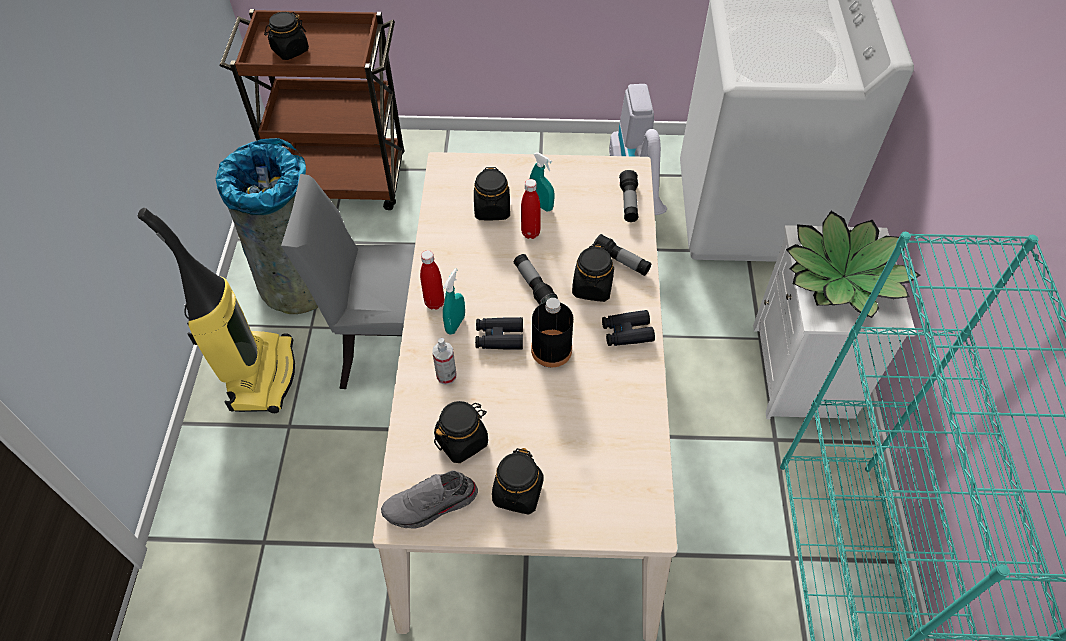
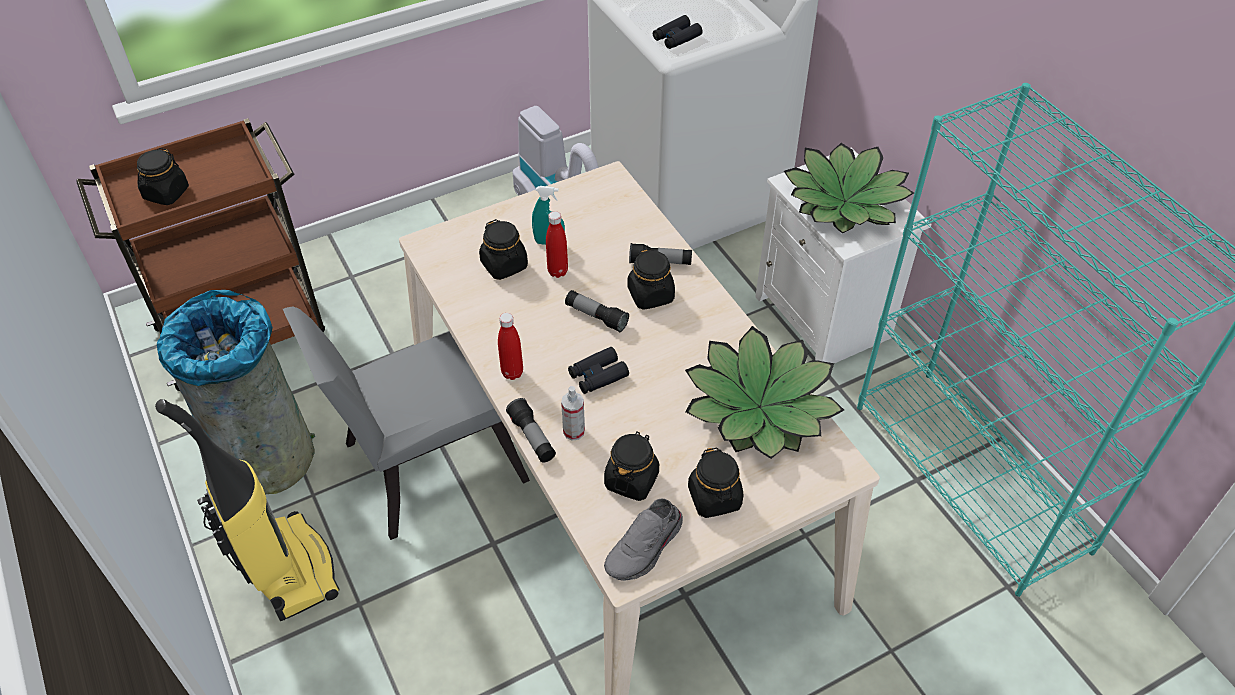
camera: 30 degrees left, 5 degrees down
(455, 324) = (547, 382): turquoise spray bottle -> none
(551, 350) = (654, 365): black bottle -> none
(615, 431) = (760, 407): none -> potted plant
(627, 332) = (710, 320): black binoculars -> black binoculars (676, 38)
(628, 203) = (629, 208): flashlight -> flashlight (532, 437)

